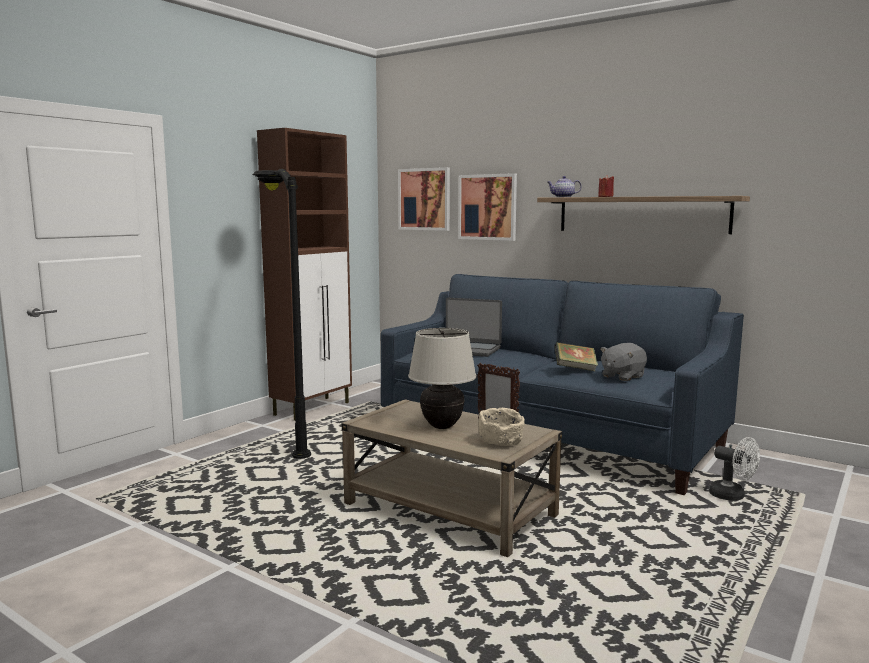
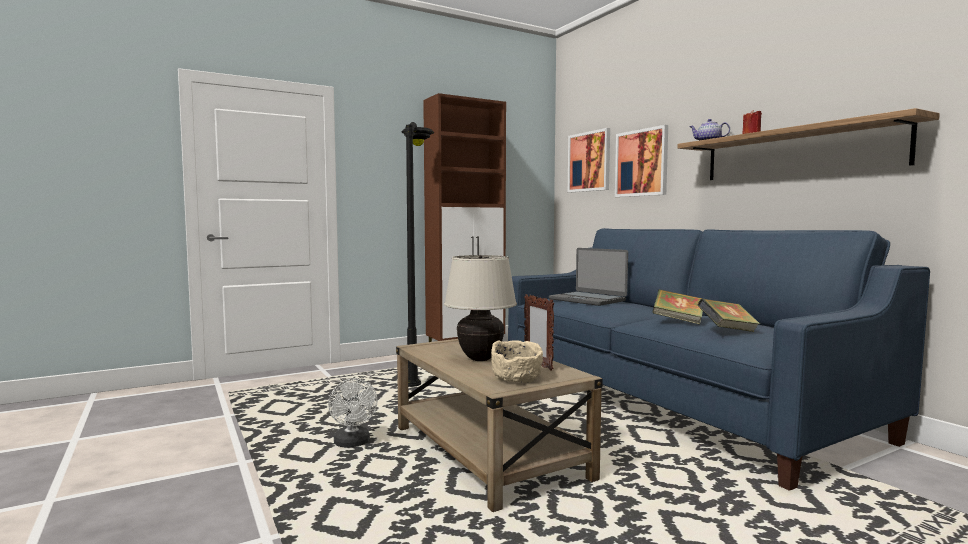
camera: 25 degrees right, 5 degrees down
(622, 376) = (727, 331): grey plush toy -> book
(732, 496) = (866, 506): white fan -> white fan (353, 443)

